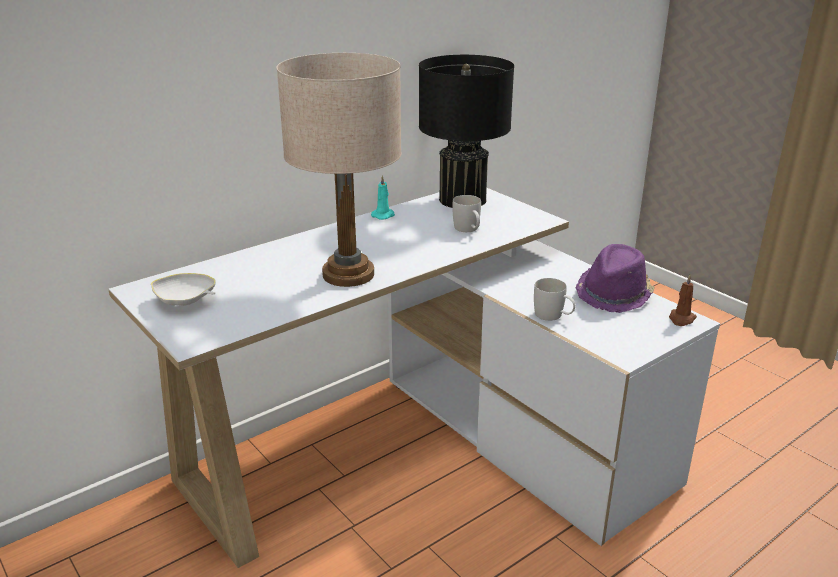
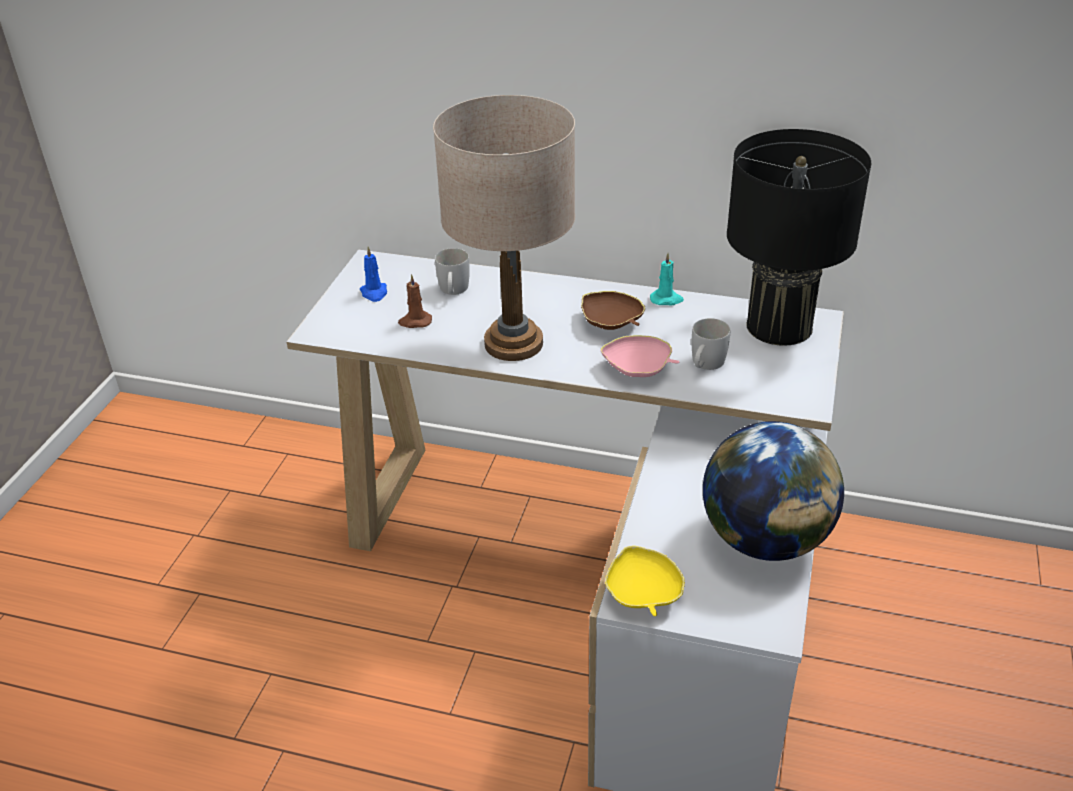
camera: 55 degrees right, 10 degrees up
(186, 302) = (374, 293): white bowl -> blue candle
(380, 238) = (611, 323): none -> brown bowl
(443, 248) = (638, 369): none -> pink bowl
(553, 316) = (654, 513): white mug -> white mug (453, 291)
(614, 294) = (765, 540): purple hat -> globe
(624, 348) = (643, 594): none -> yellow bowl
(681, 319) = (769, 618): brown candle -> brown candle (415, 321)

